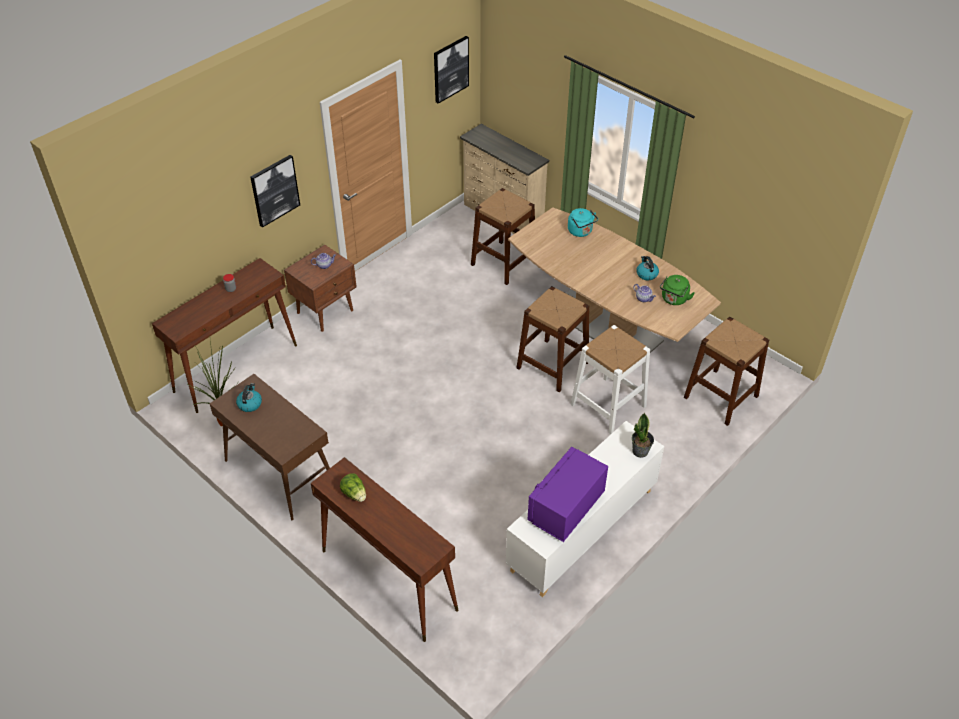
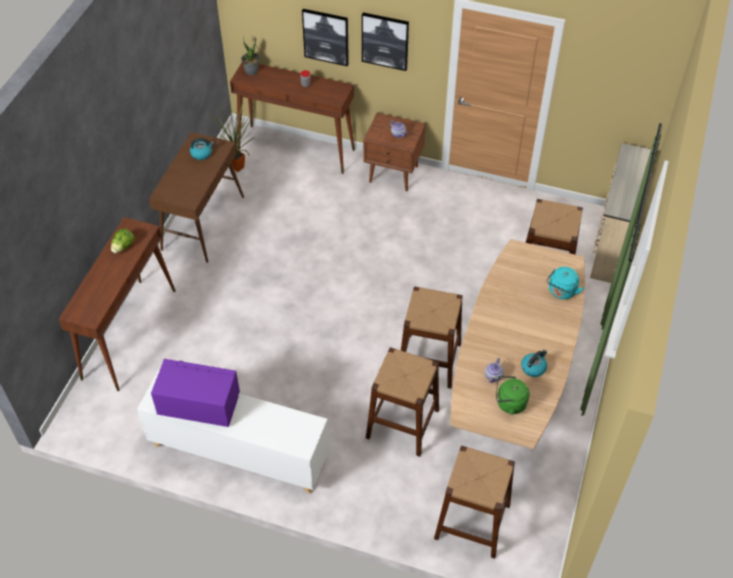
camera: 65 degrees right, 5 degrees up
(450, 69) = (630, 70): picture -> picture (326, 36)
(608, 405) = (402, 423): white stool -> brown stool
(640, 451) = (293, 442): potted plant -> potted plant (251, 71)

